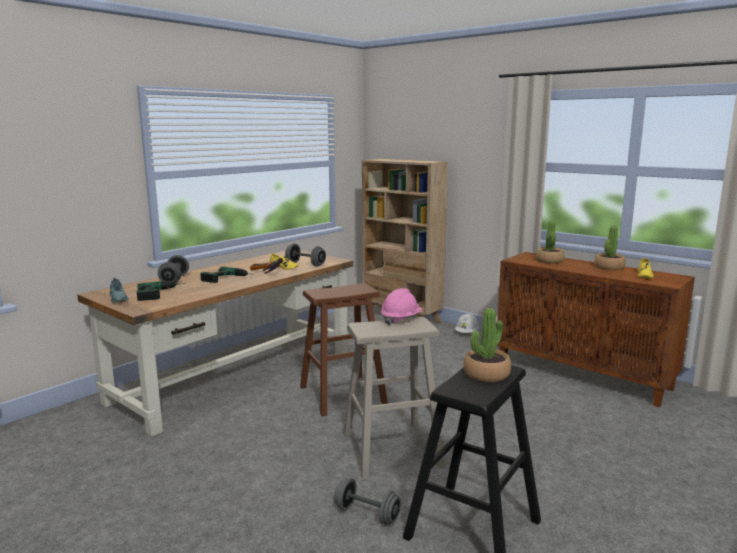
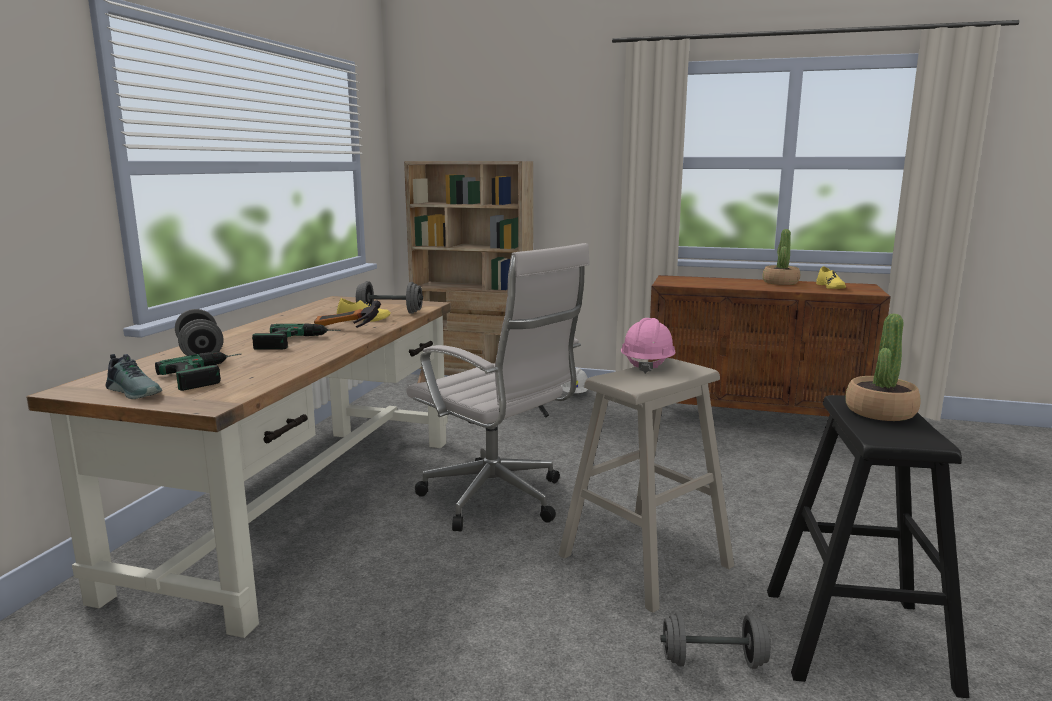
camera: 25 degrees left, 0 degrees up
(342, 394) = (498, 500): brown stool -> white office chair
(549, 261) = (706, 281): potted plant -> none

